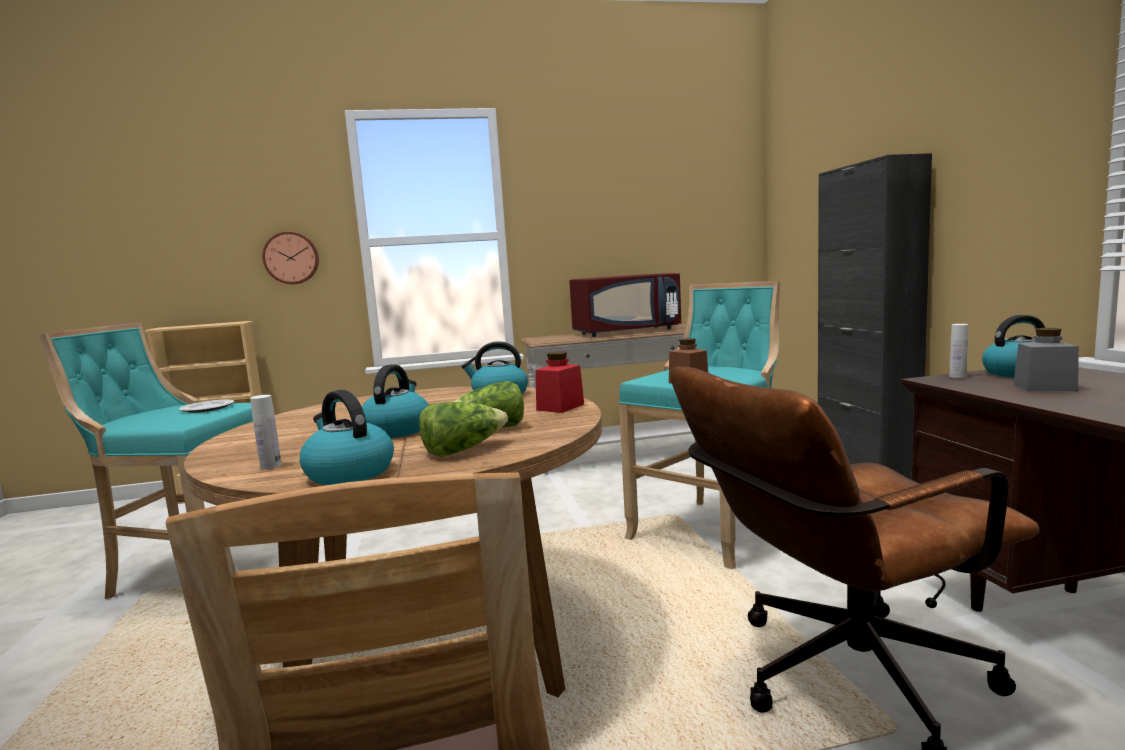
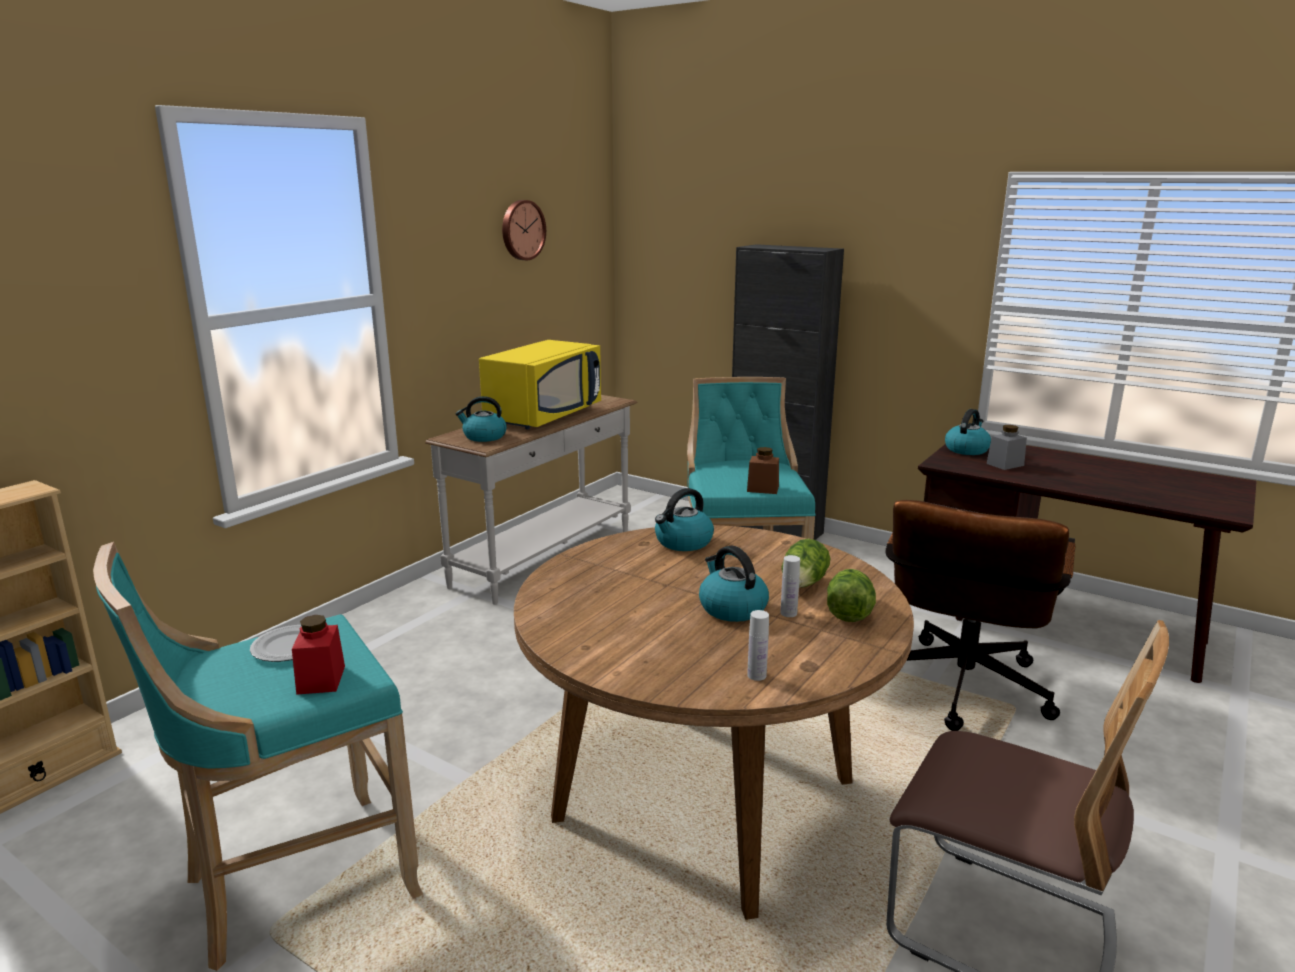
camera: 45 degrees left, 10 degrees up
(291, 258) = (86, 360): wall clock -> wall clock (522, 230)
(348, 473) = (839, 657): kettle -> kettle (484, 437)
(560, 407) = (783, 546): red jar -> red jar (321, 680)
(626, 332) = (544, 416): red microwave -> yellow microwave
(957, 376) = (943, 458): white bottle -> white bottle (788, 613)

